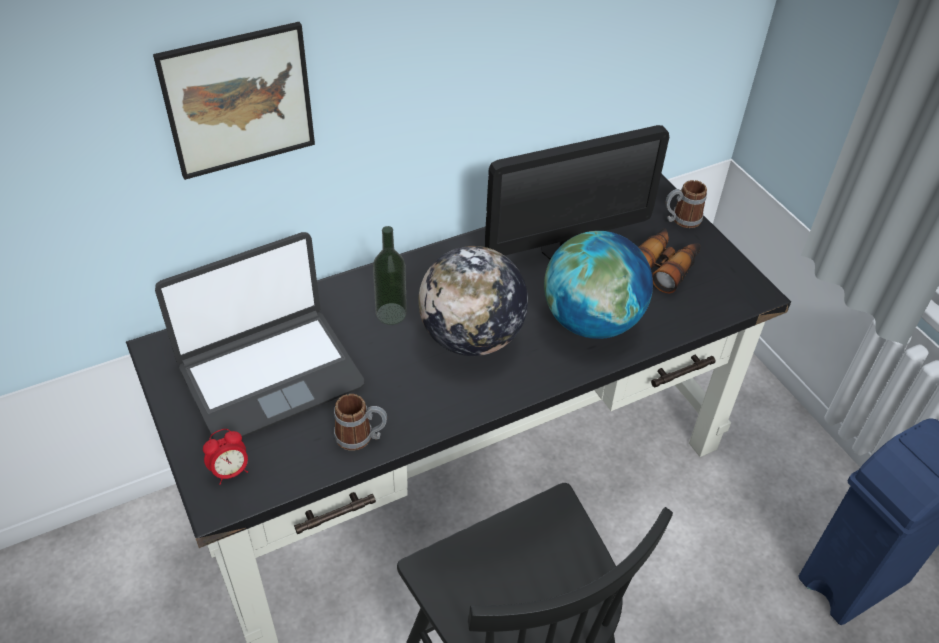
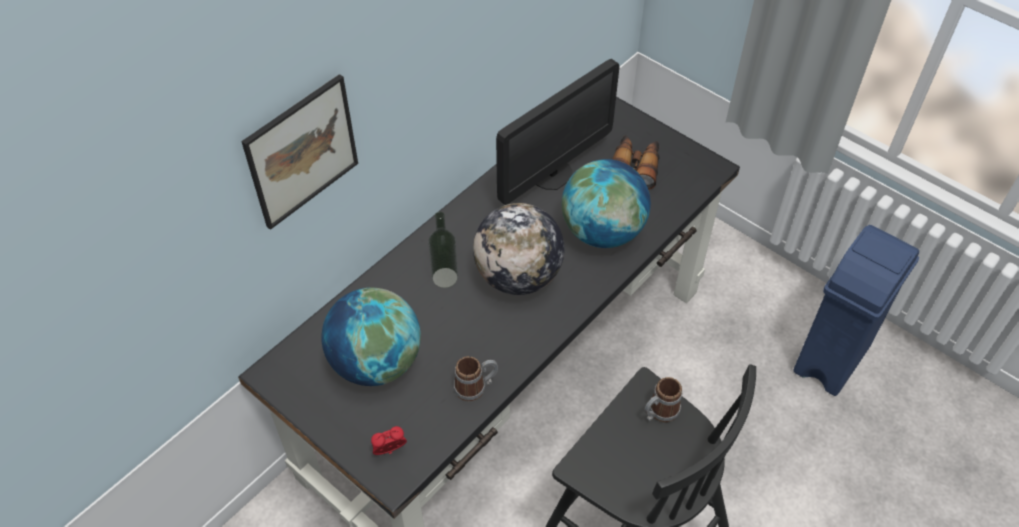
camera: 20 degrees left, 5 degrees up
(230, 471) = (390, 451): alarm clock -> alarm clock turned 150 degrees counterclockwise
(270, 375) = (376, 362): laptop -> globe
(681, 220) = (630, 122): mug -> mug (659, 412)

